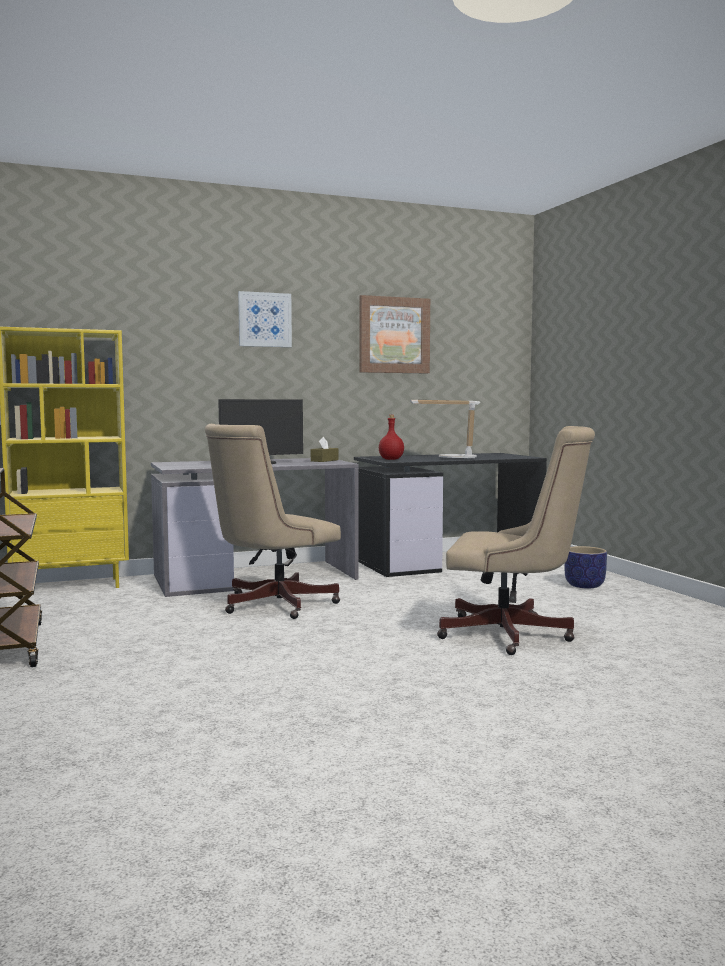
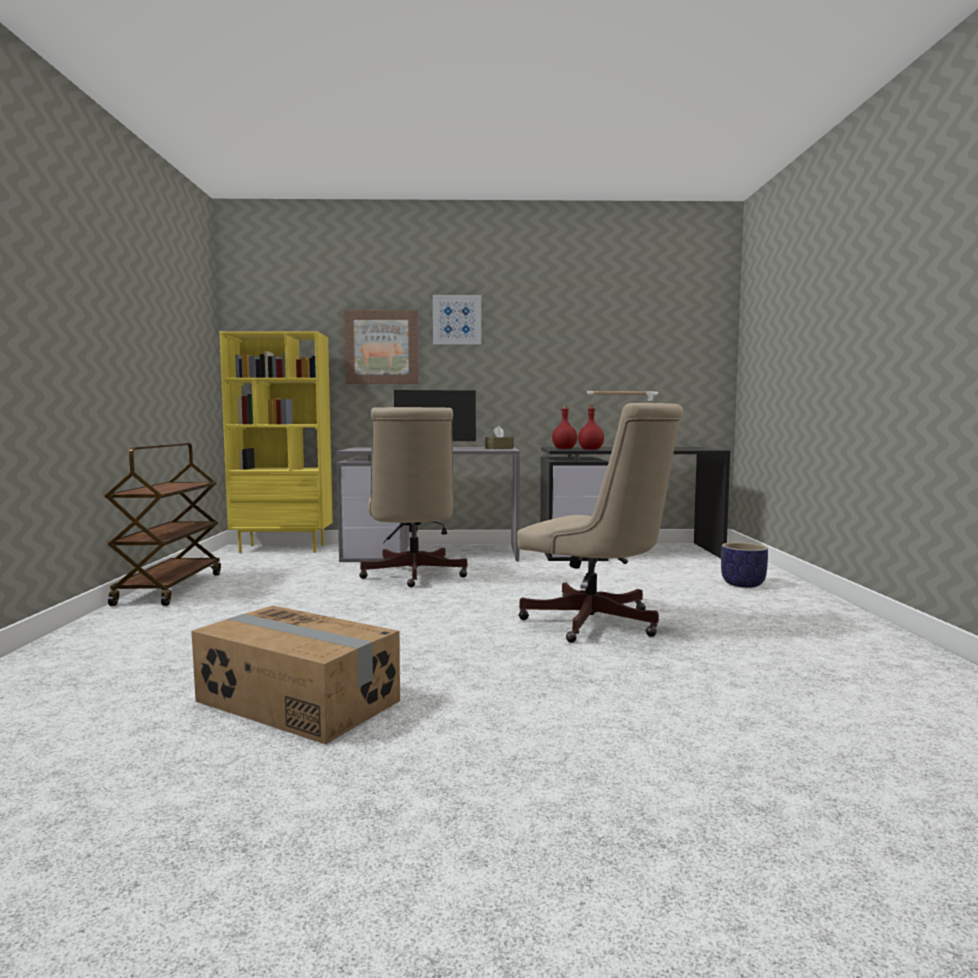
camera: 20 degrees right, 0 degrees up
(271, 605) = (412, 576): beige office chair -> beige office chair turned 75 degrees counterclockwise
(342, 743) = (296, 702): none -> cardboard box
(394, 335) = (584, 330): picture -> picture (382, 347)
(420, 460) = (590, 449): none -> red bottle

